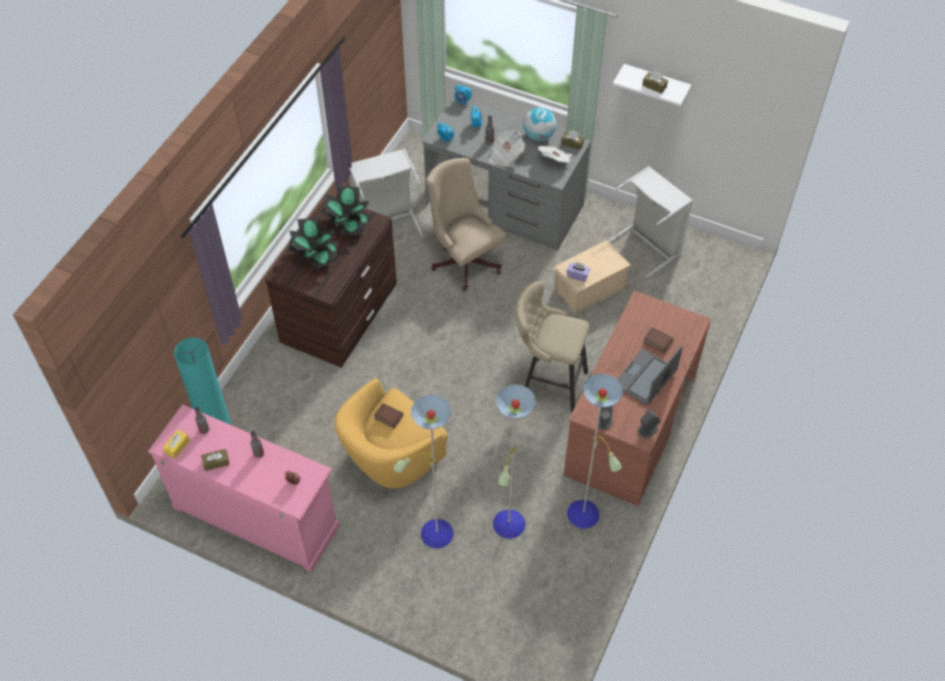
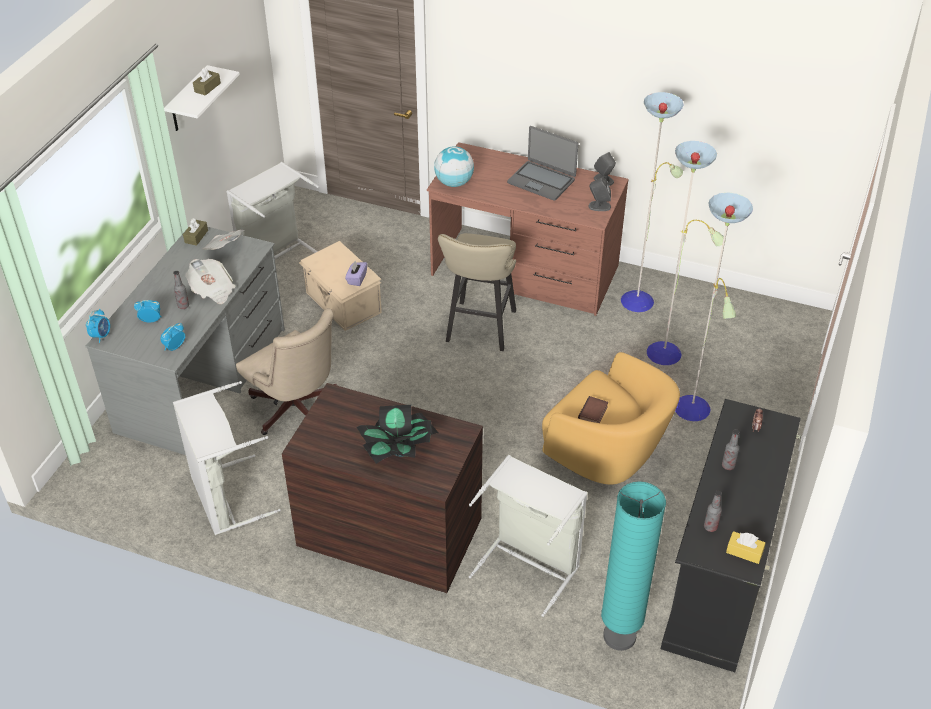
camera: 95 degrees left, 10 degrees down
(216, 462) = (754, 506): brown tissue box -> none
(255, 516) = (720, 577): pink cabinet -> black cabinet
(293, 393) = (529, 564): none -> grey laundry basket
(348, 223) = (338, 424): potted plant -> none
(464, 260) = (297, 412): beige office chair -> beige office chair turned 90 degrees counterclockwise
(538, 136) = (179, 264): globe -> globe (454, 183)
(657, 342) = (494, 174): book -> none

